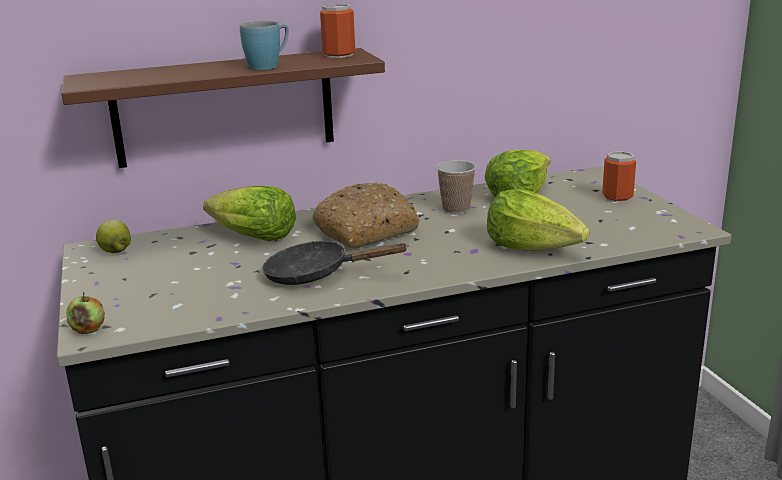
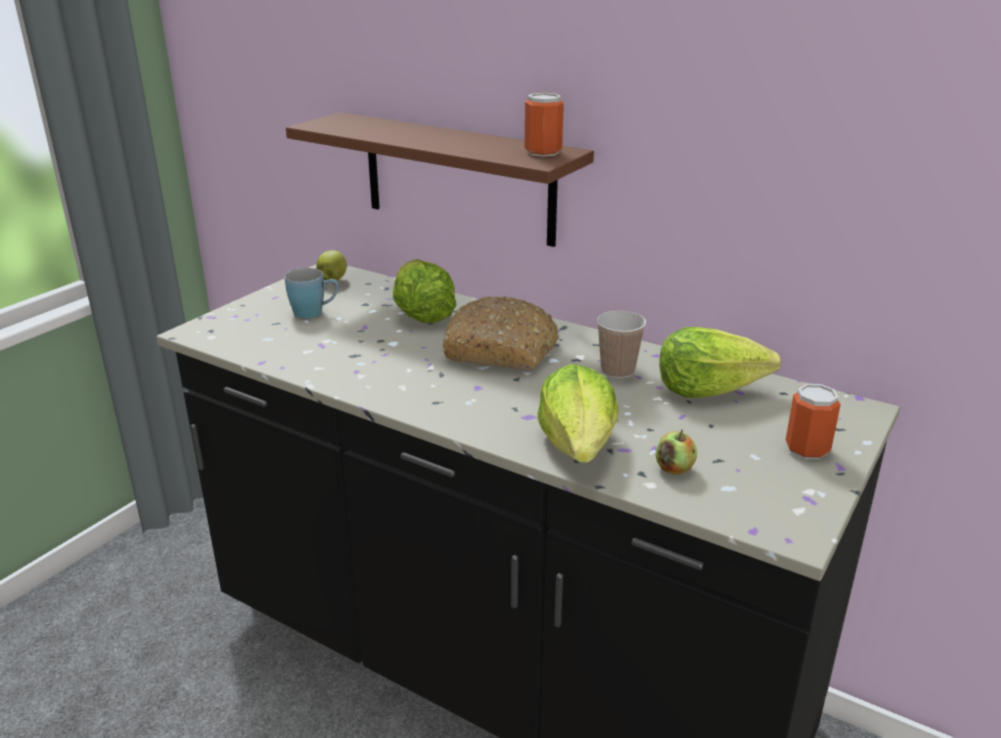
camera: 50 degrees right, 5 degrees up
(88, 329) = (200, 327): apple -> apple (674, 469)
(269, 65) = (459, 145): blue mug -> blue mug (315, 312)
(316, 274) = (381, 366): black frying pan -> none

